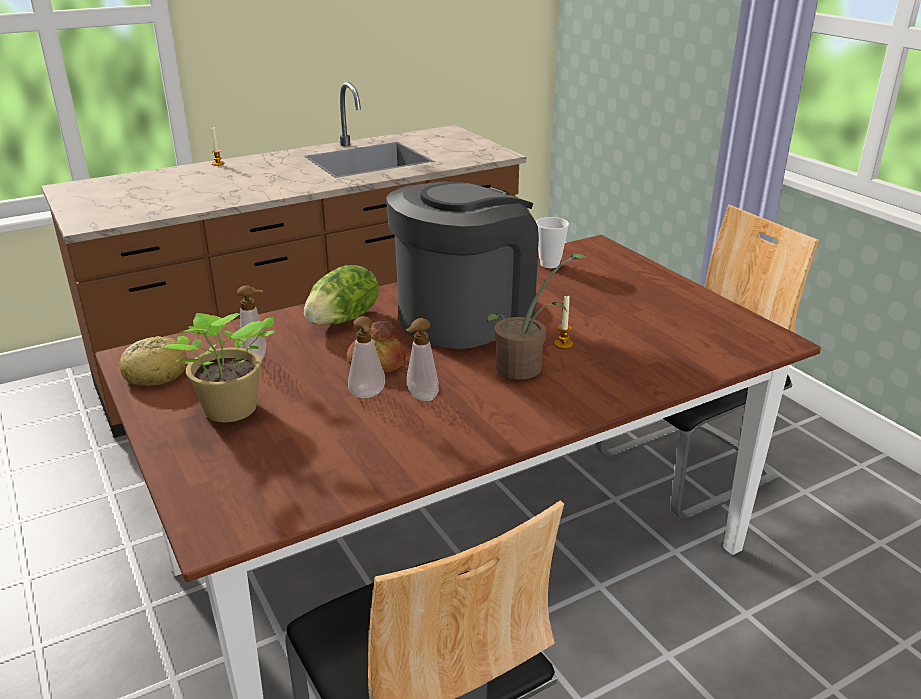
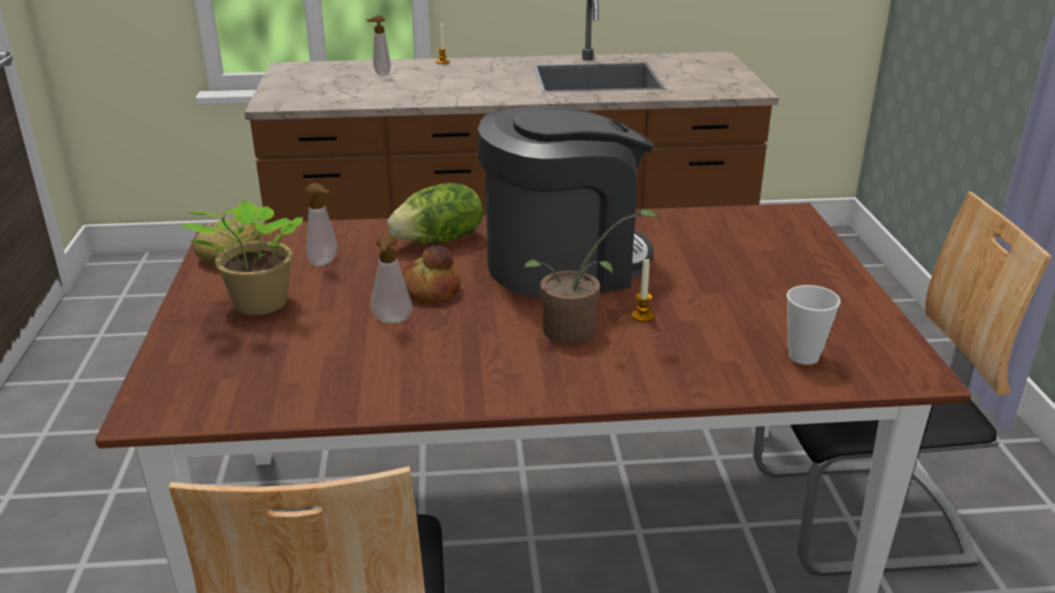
camera: 25 degrees right, 0 degrees up
(420, 398) = (439, 335): soap dispenser -> soap dispenser (380, 75)
(549, 264) = (712, 225): cup -> cup (803, 356)

